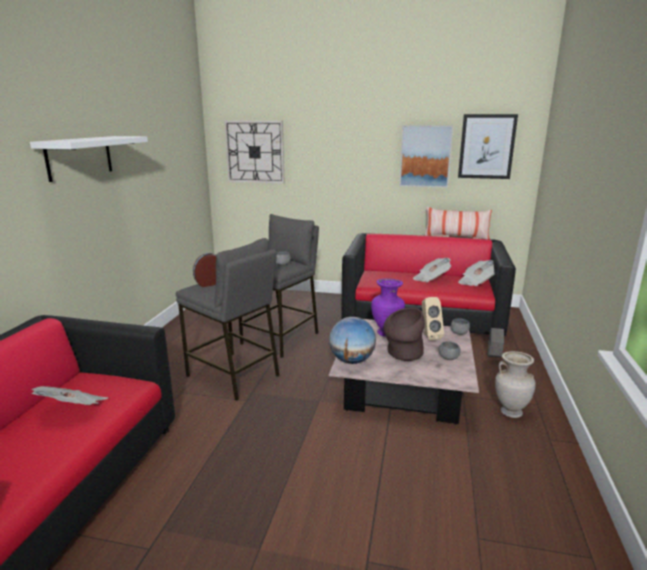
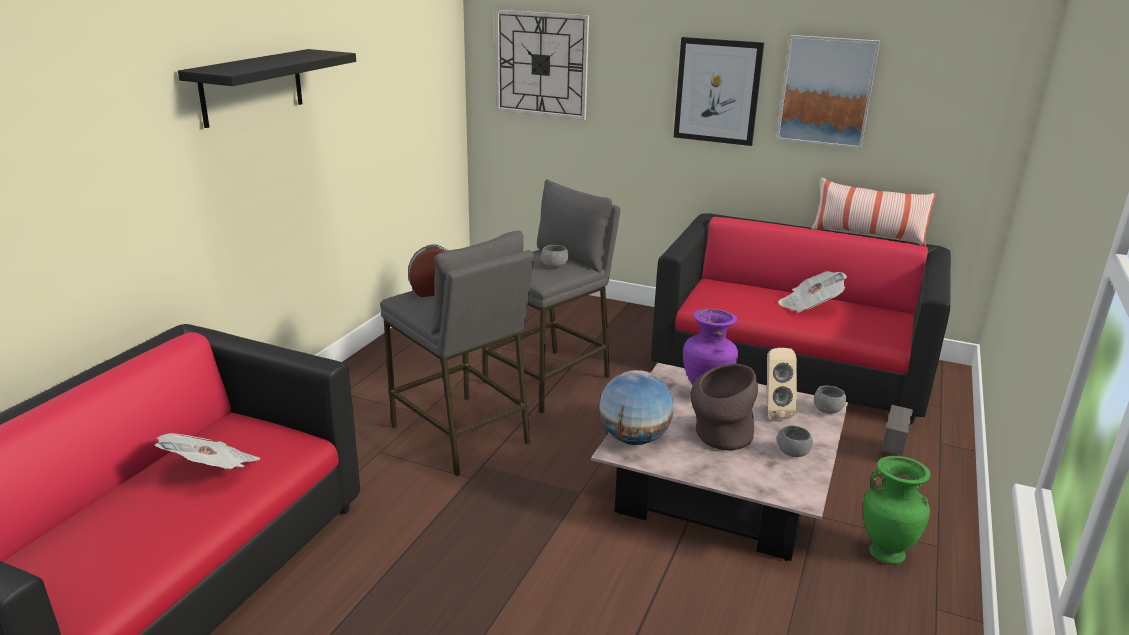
camera: 10 degrees right, 5 degrees up
(79, 157) = (252, 87): white shelf -> black shelf
(476, 282) = (887, 320): newspaper -> none
(486, 146) = (938, 81): picture -> picture (717, 91)
(510, 412) = (886, 553): beige vase -> green vase

